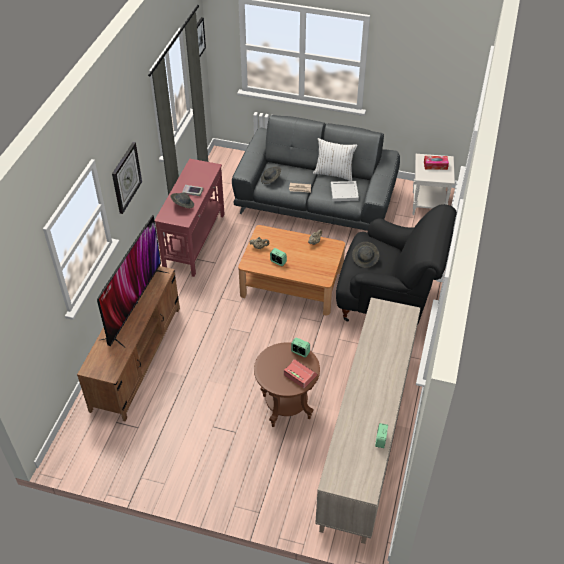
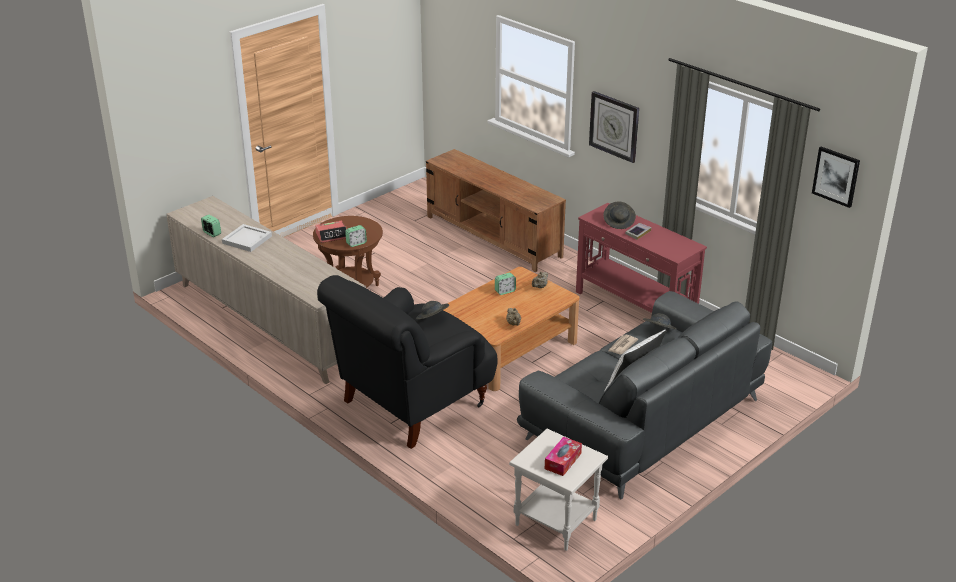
camera: 120 degrees right, 15 degrees down
(134, 305) = (507, 185): television -> none
(344, 192) = (585, 377): white tray -> white tray (246, 240)

